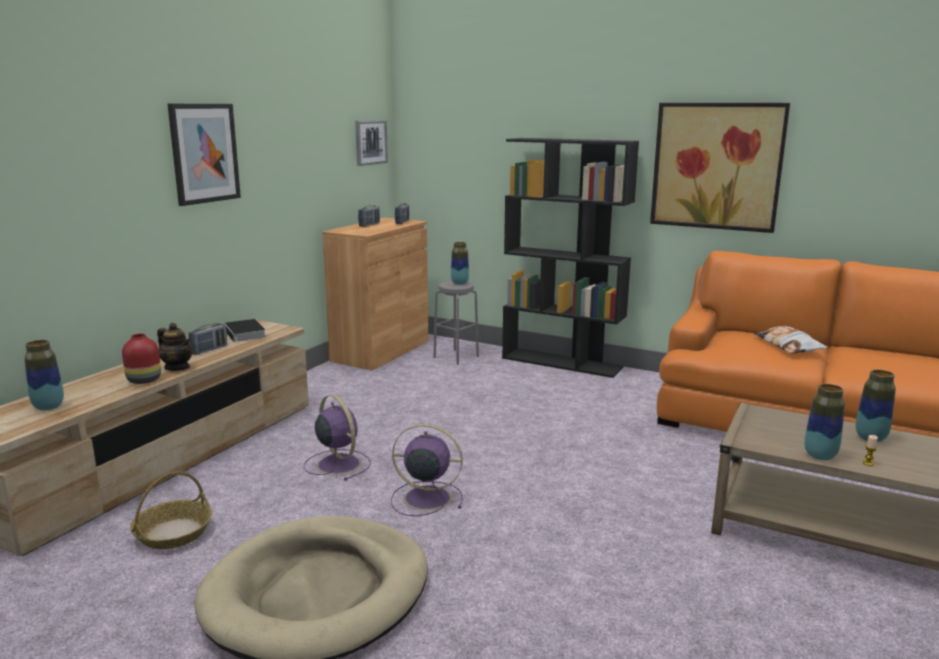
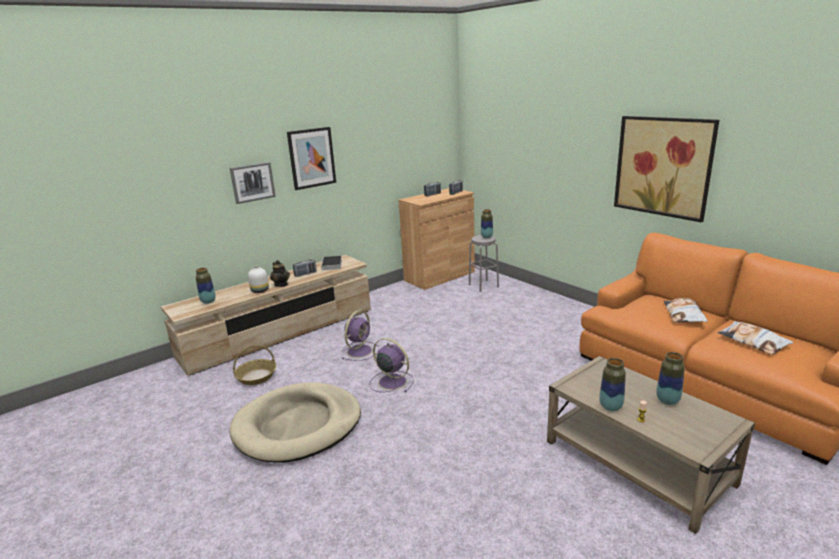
camera: 25 degrees right, 5 degrees up
(145, 380) = (260, 291): red vase -> white vase
(337, 464) = (360, 350): purple fan -> purple fan turned 45 degrees clockwise
(370, 142) = (440, 138): picture -> picture (252, 182)
(562, 362) = (552, 299): black bookcase -> none
(887, 363) = (753, 341): none -> pillow

